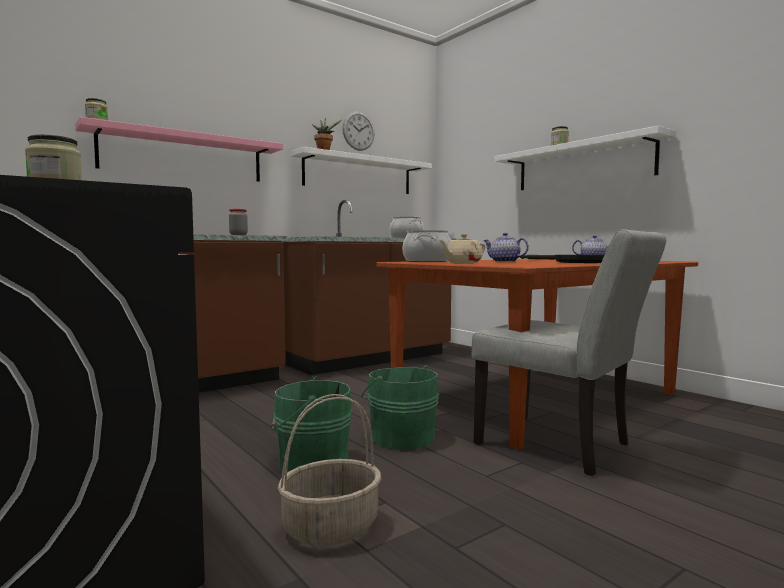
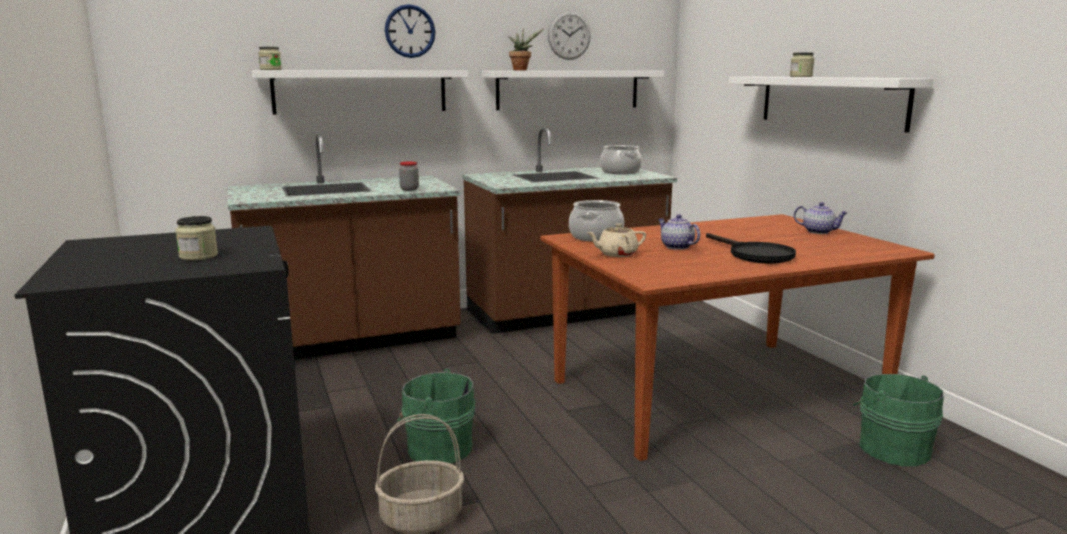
camera: 15 degrees right, 10 degrees up
(184, 156) = (361, 91): pink shelf -> white shelf
(229, 109) = (410, 31): none -> wall clock
(401, 437) = (535, 430): green bucket -> green bucket (891, 448)
(563, 447) = (690, 463): grey chair -> none

